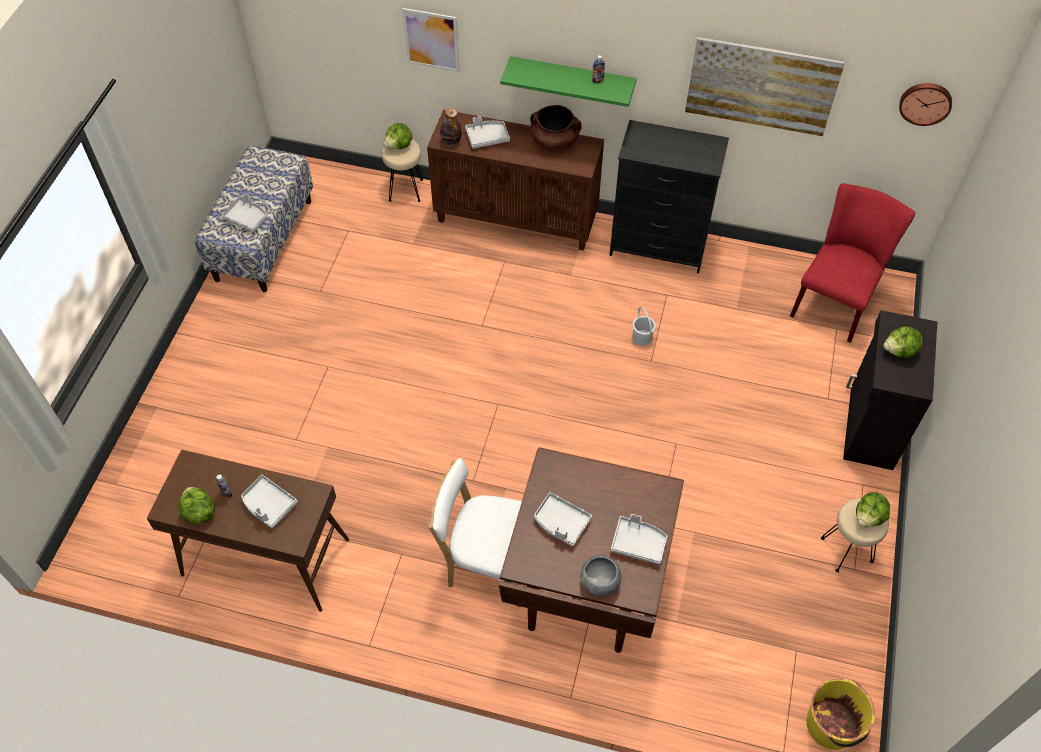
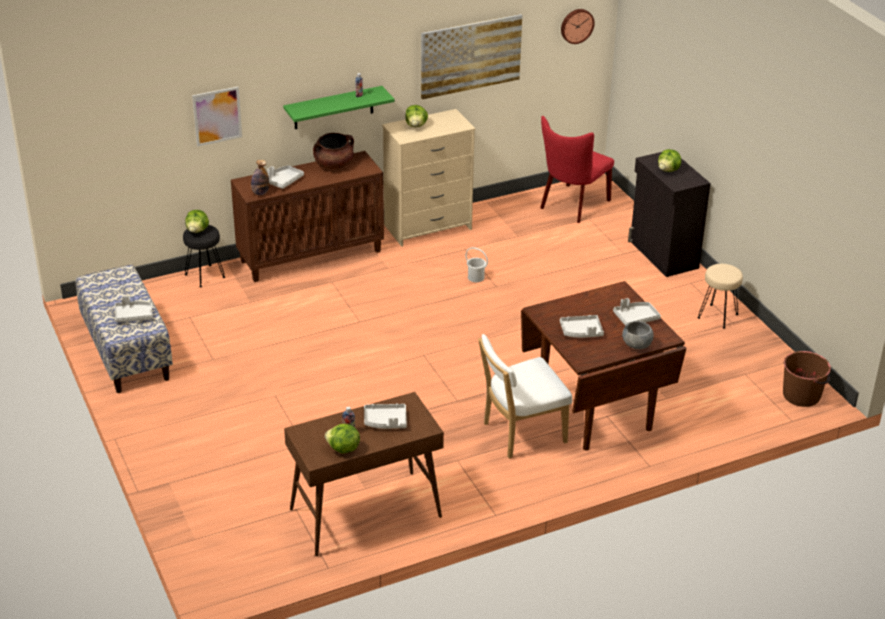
camera: 40 degrees left, 20 degrees down
(405, 189) = (205, 275): beige stool -> black stool
(658, 246) = (428, 227): black dresser -> beige dresser
(831, 725) = (802, 395): yellow bucket -> brown bucket
(835, 301) = (572, 206): red chair -> red chair turned 135 degrees counterclockwise
(869, 517) = (726, 270): lettuce -> lettuce (416, 125)

